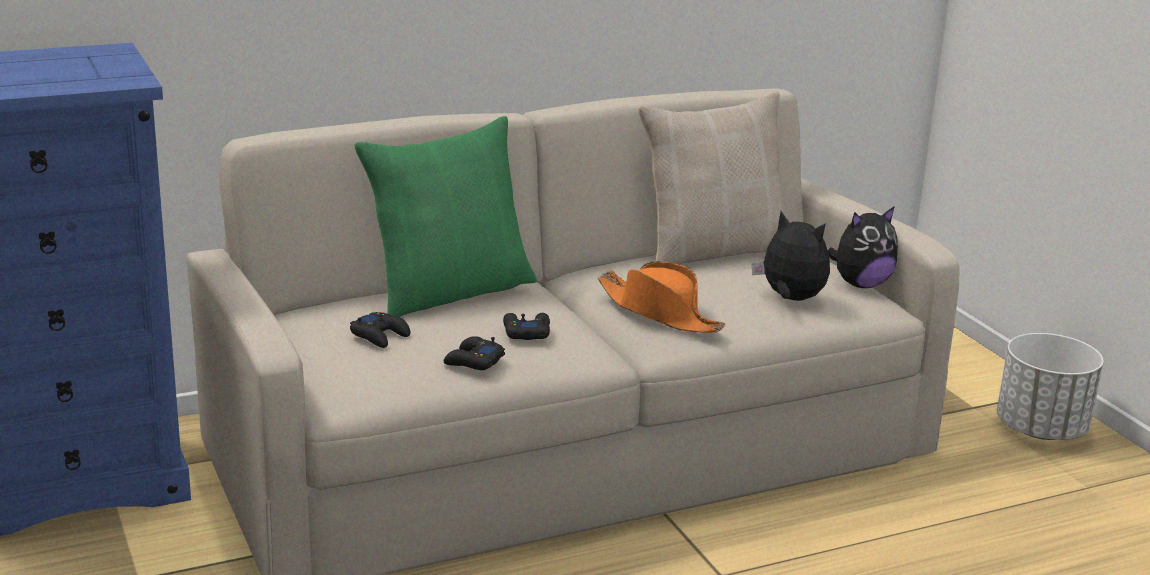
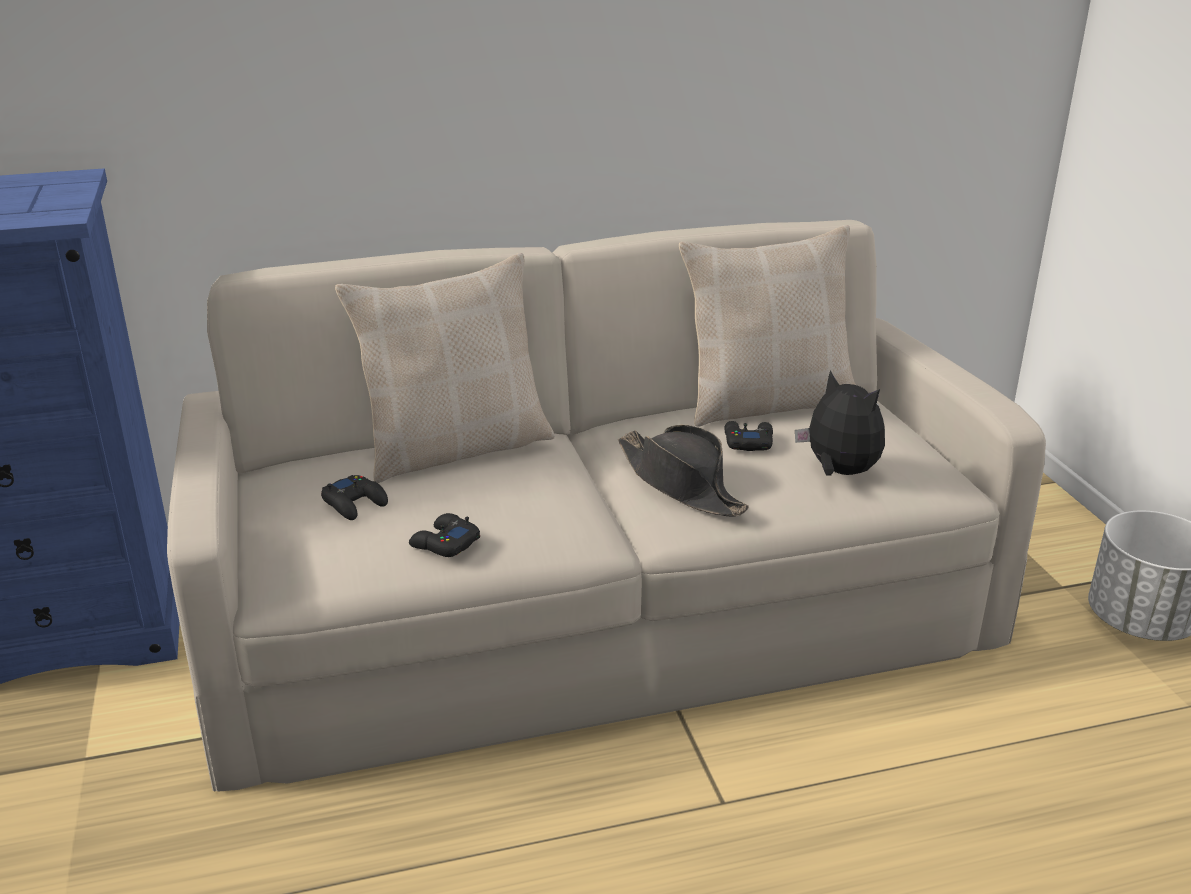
camera: 10 degrees right, 5 degrees up
(450, 291) = (456, 447): green pillow -> beige pillow
(526, 332) = (519, 506): black game controller -> black game controller (747, 442)
(660, 312) = (681, 484): orange hat -> black hat
(861, 284) = (929, 452): plush toy -> none

